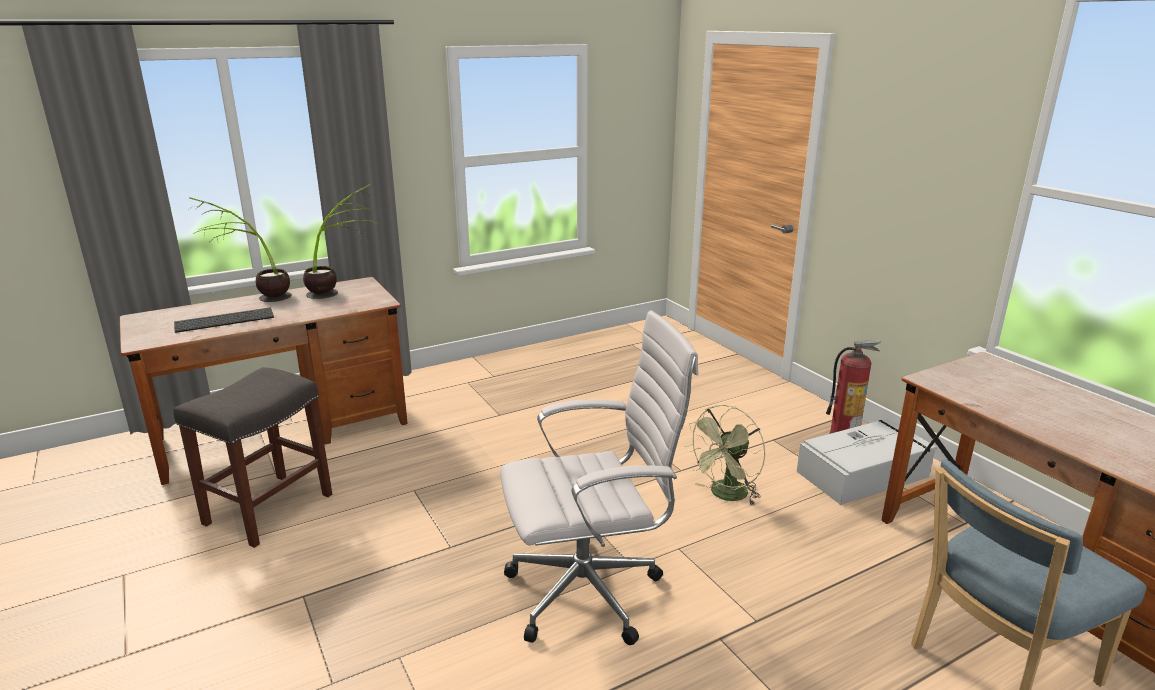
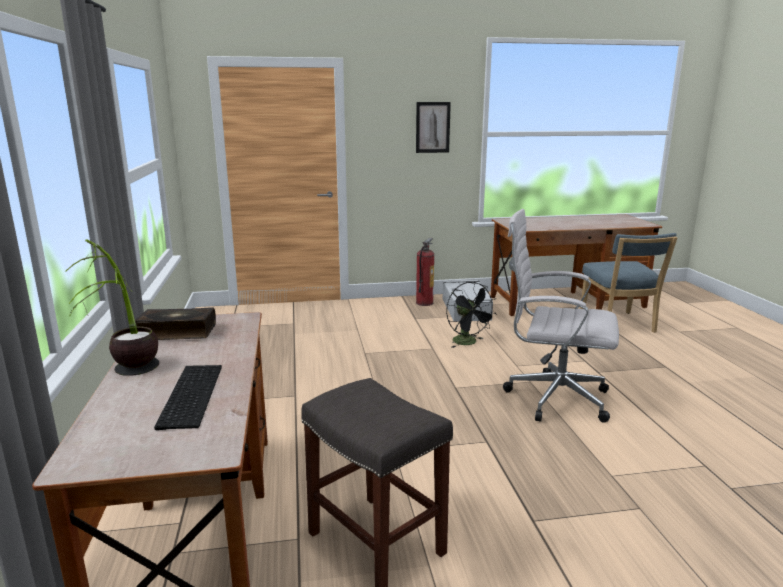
camera: 70 degrees left, 5 degrees down
(341, 291) = (177, 332): potted plant -> book
(591, 592) = (552, 398): white office chair -> white office chair turned 75 degrees counterclockwise
(725, 495) = (468, 343): green fan -> black fan
(937, 158) = (432, 127): none -> picture

